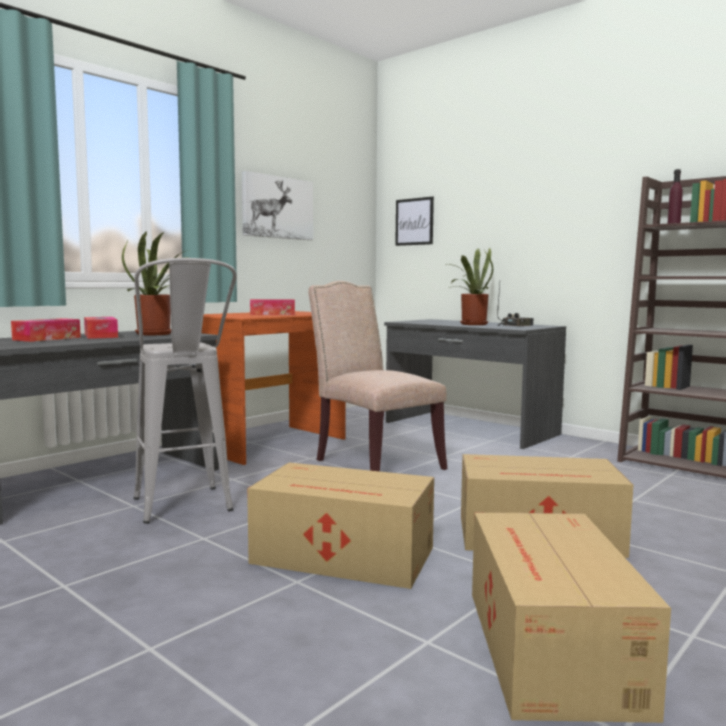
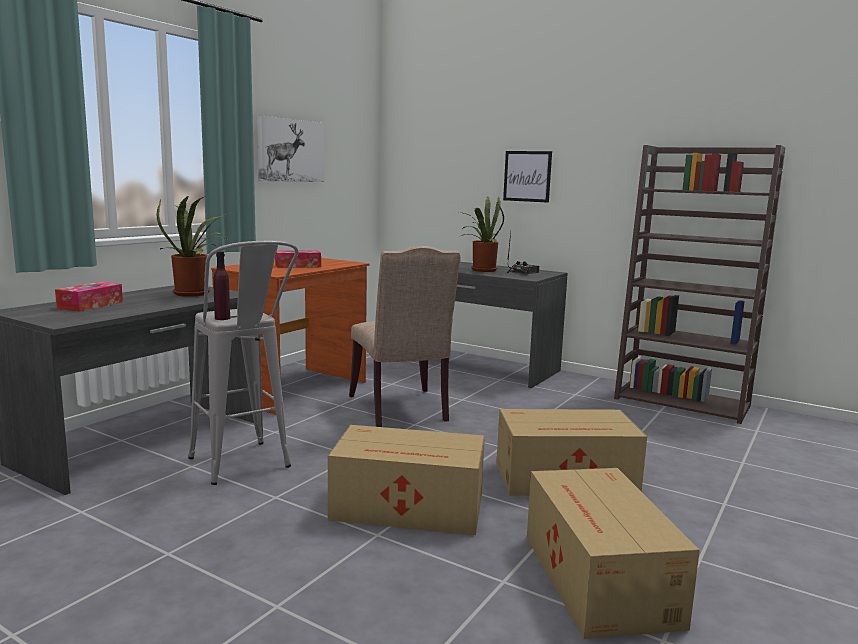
camera: 10 degrees left, 5 degrees up
(101, 336) = (140, 298): tissue box -> none
(373, 464) = (401, 410): beige chair -> beige chair turned 150 degrees counterclockwise
(414, 221) = (421, 162): picture -> picture (527, 176)
(673, 224) = (668, 189): purple bottle -> purple bottle (222, 318)

